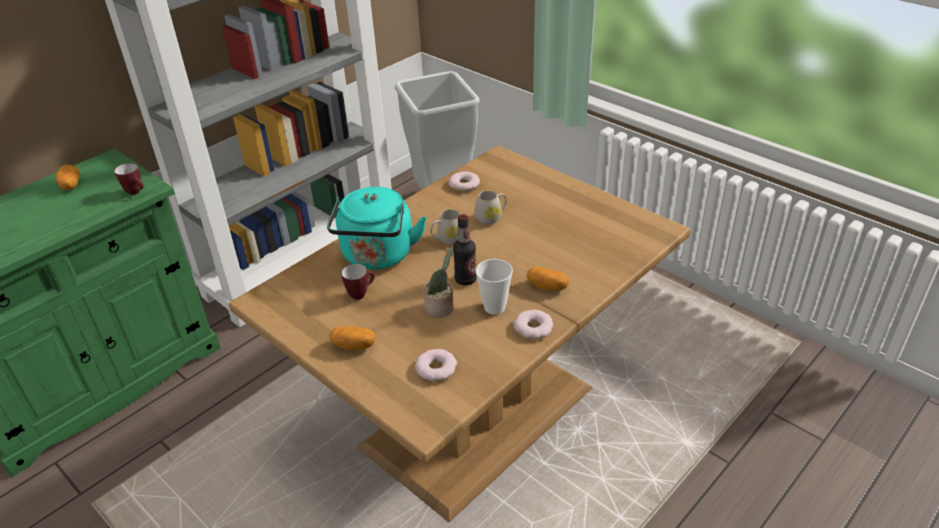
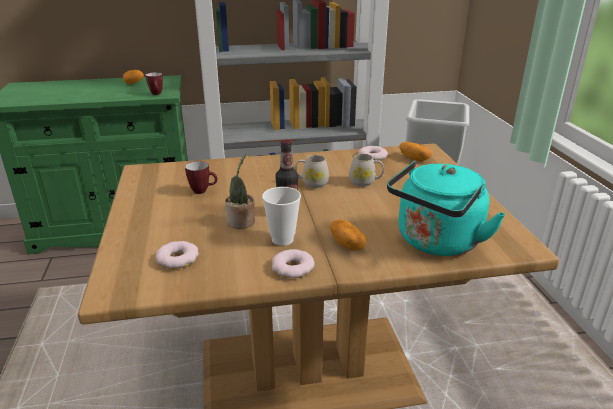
camera: 35 degrees right, 10 degrees down
(354, 345) = (150, 218): potato -> potato (414, 159)
(378, 257) = (247, 175): turquoise kettle -> turquoise kettle (436, 243)

